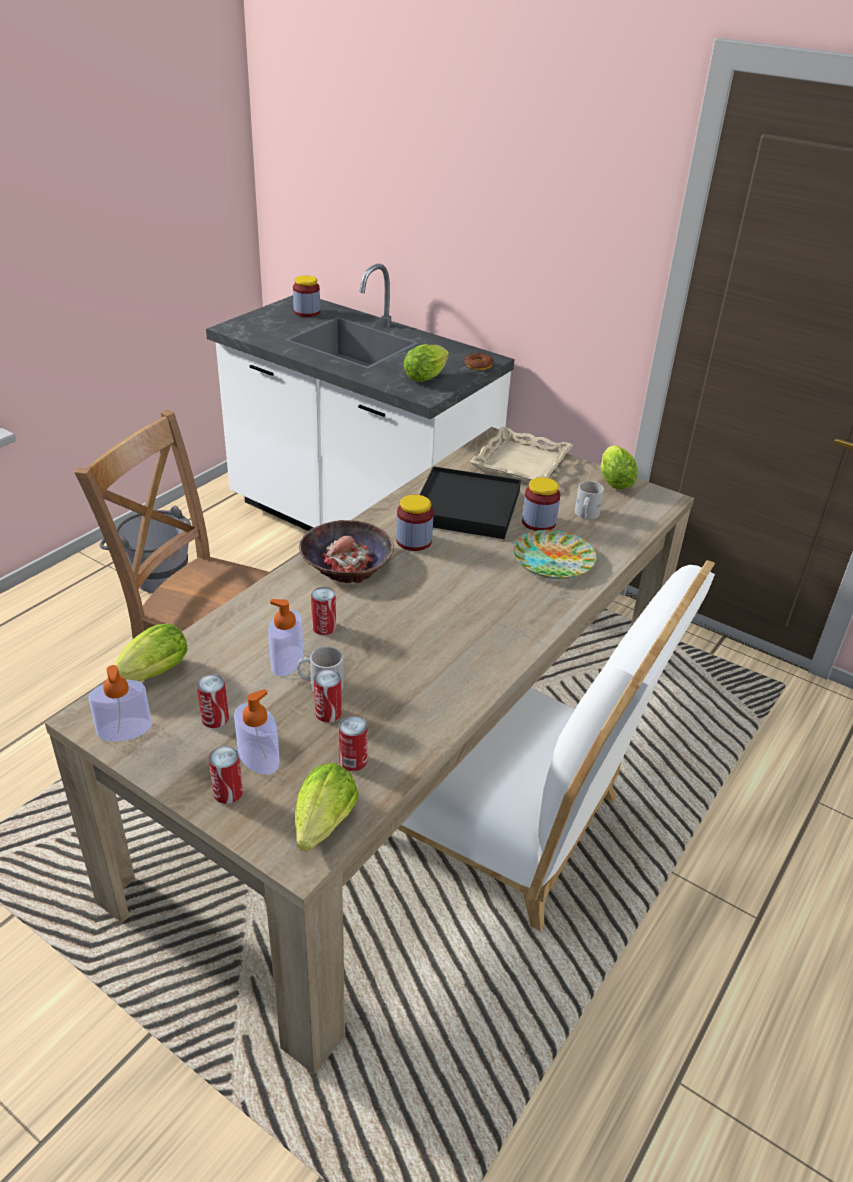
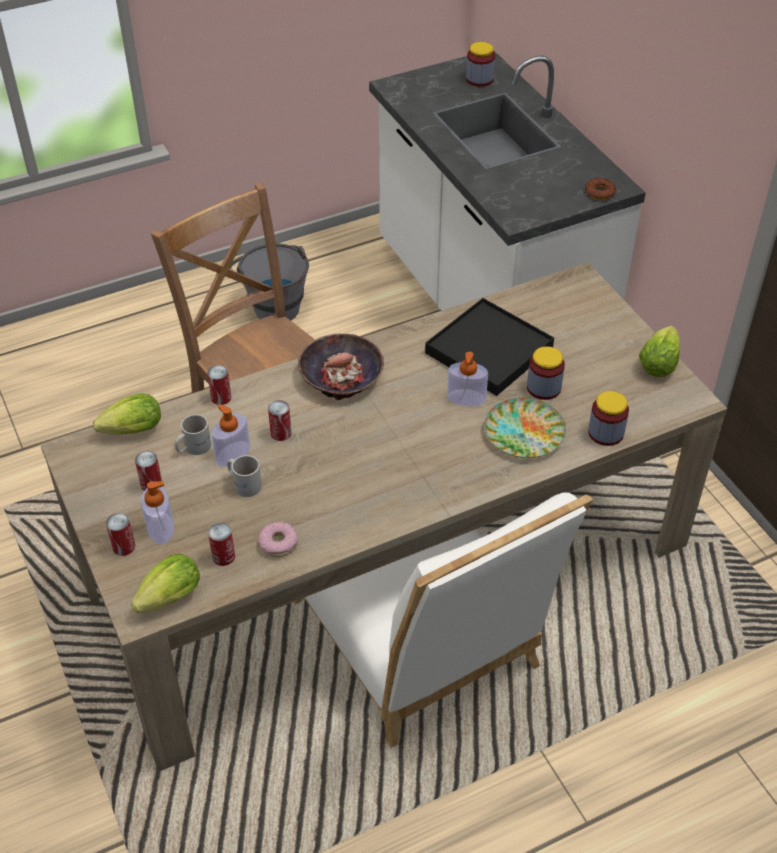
camera: 30 degrees right, 10 degrees up
(124, 729) = (86, 470): soap dispenser -> soap dispenser (466, 398)
(328, 713) = (233, 510): can -> can (221, 397)
(403, 727) = (278, 543): none -> donut
(414, 541) = (414, 372): jar -> jar (605, 433)
(427, 376) = (536, 194): lettuce -> none
(521, 463) = (582, 315): beige tray -> none
(585, 514) = (595, 393): white mug -> white mug (192, 447)

